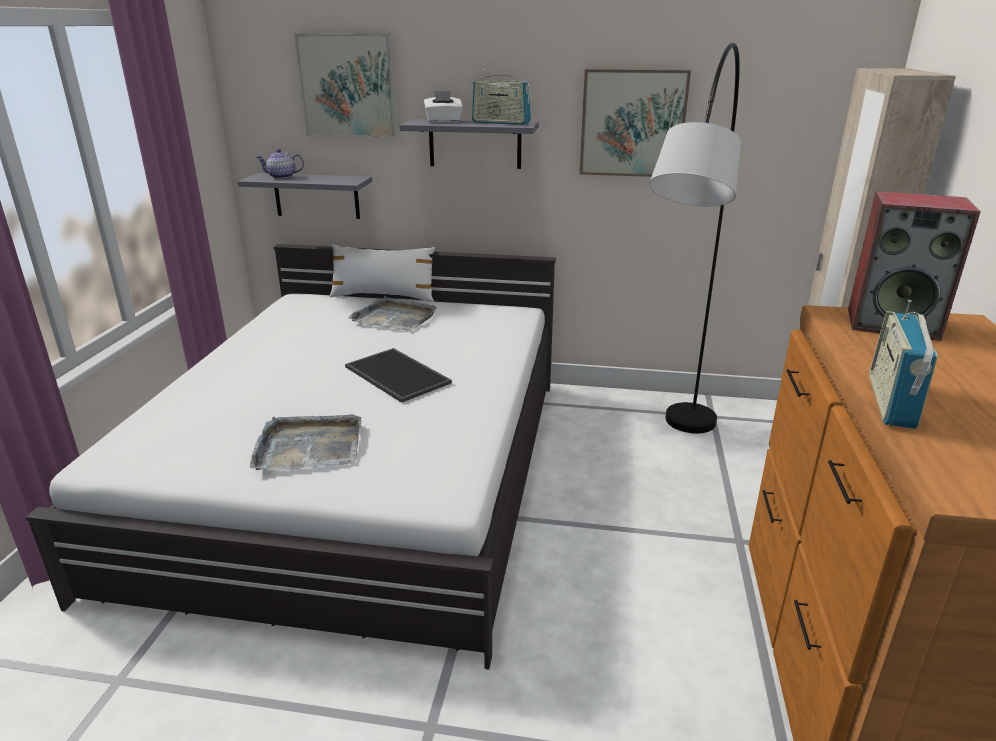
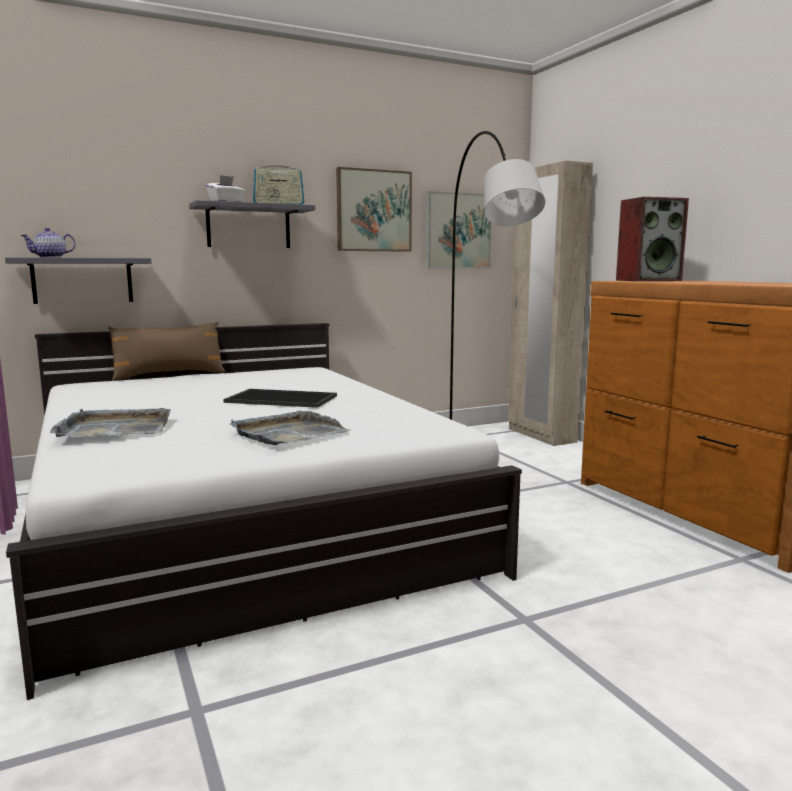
camera: 35 degrees left, 15 degrees down
(347, 86) = (121, 171): picture -> picture (458, 231)
(383, 296) = (169, 375): white pillow -> brown pillow
(394, 317) = (208, 381): grey tray -> grey tray (115, 428)
(891, 402) = (720, 283): radio -> none

